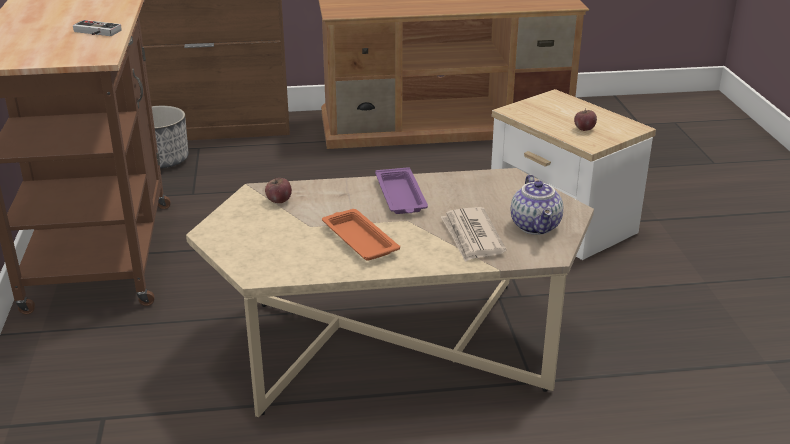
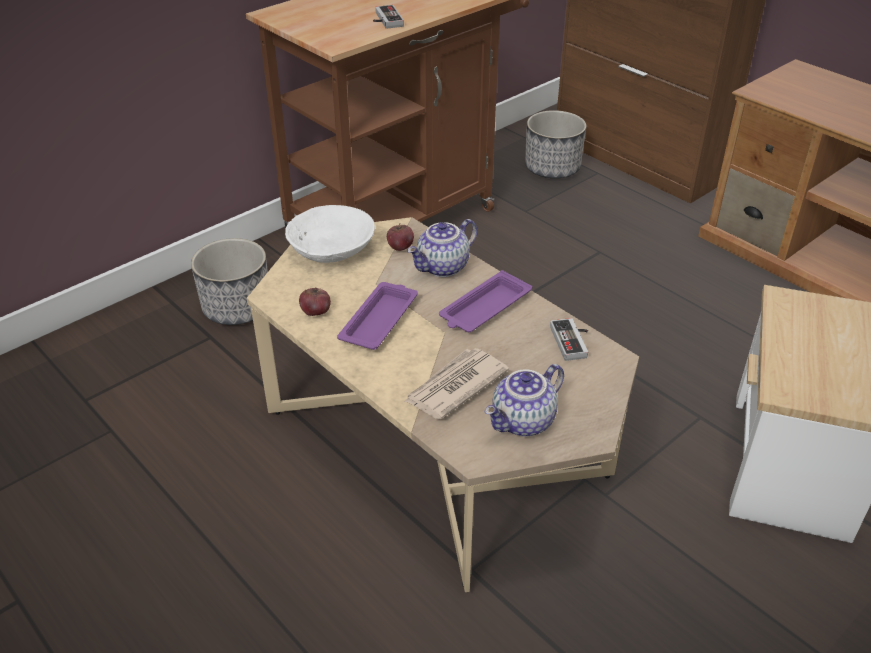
camera: 55 degrees right, 10 degrees up
(85, 385) = (237, 308): none -> planter
(236, 229) = (332, 249): none -> white bowl
(331, 194) = (443, 268): none -> teapot
(359, 239) = (380, 320): orange tray -> purple tray
(476, 181) = (573, 341): none -> game controller
(584, 129) = (816, 370): apple -> apple (316, 312)

